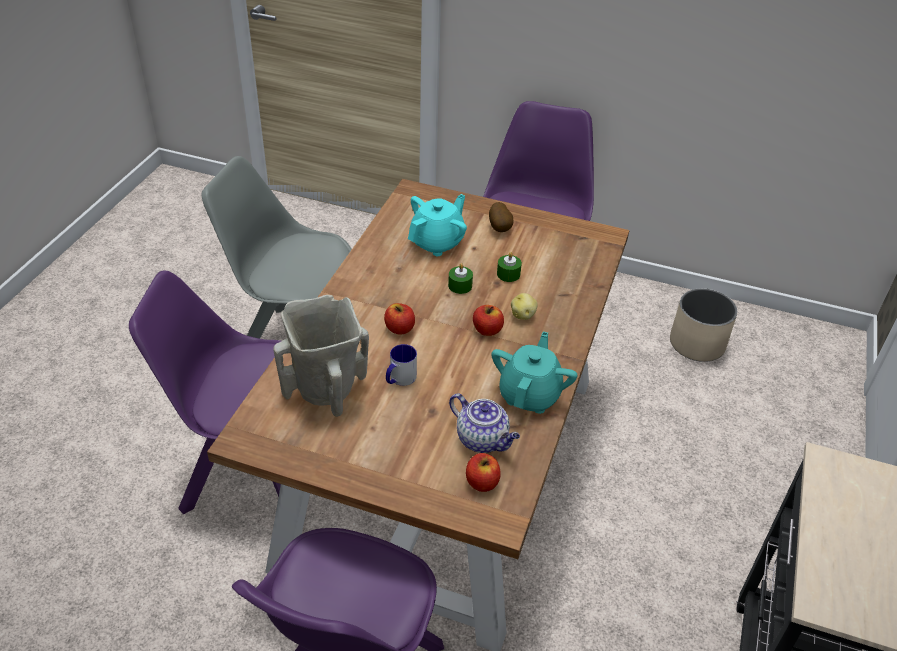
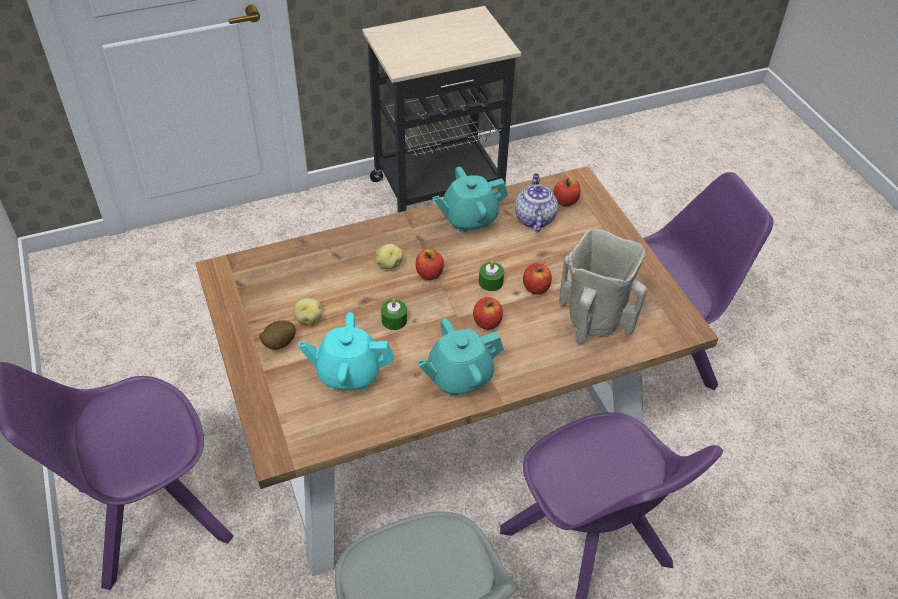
camera: 130 degrees left, 5 degrees up
(370, 285) = (459, 377): none -> turquoise teapot
(399, 379) = (536, 288): mug -> apple
(508, 274) = (345, 300): green candle -> green candle (490, 282)
(509, 250) = (309, 318): none -> potato
(697, 344) = (136, 345): beige planter -> none

